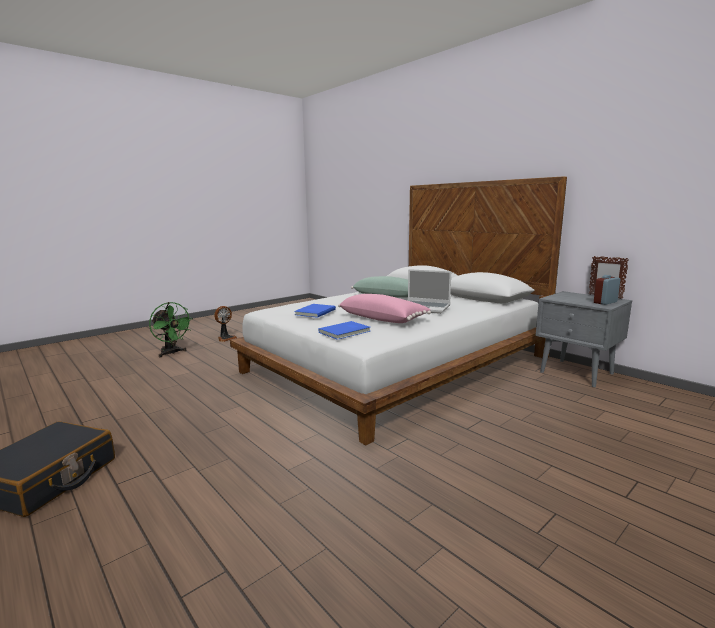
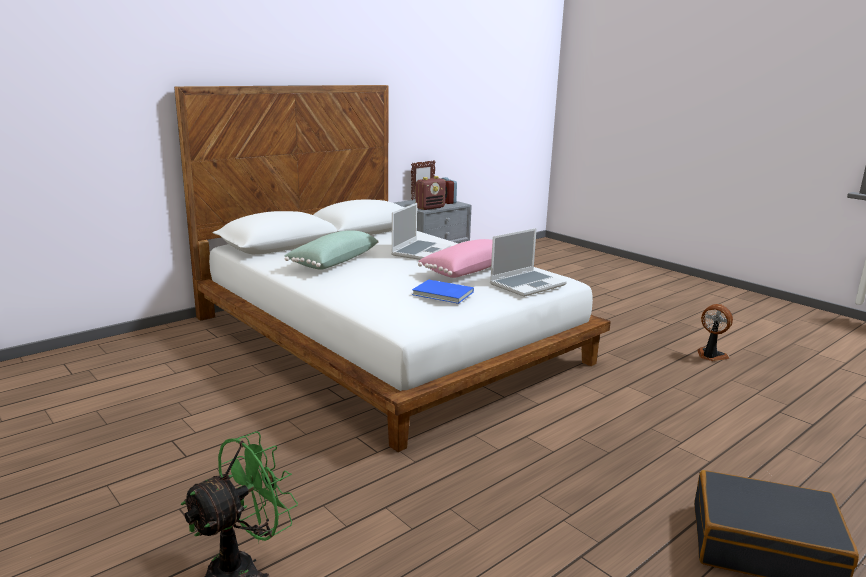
camera: 90 degrees left, 5 degrees up
(225, 338) = (157, 500): fan -> fan (710, 356)
(346, 332) = (527, 284): blue book -> laptop
(561, 299) = (430, 208): none -> radio

